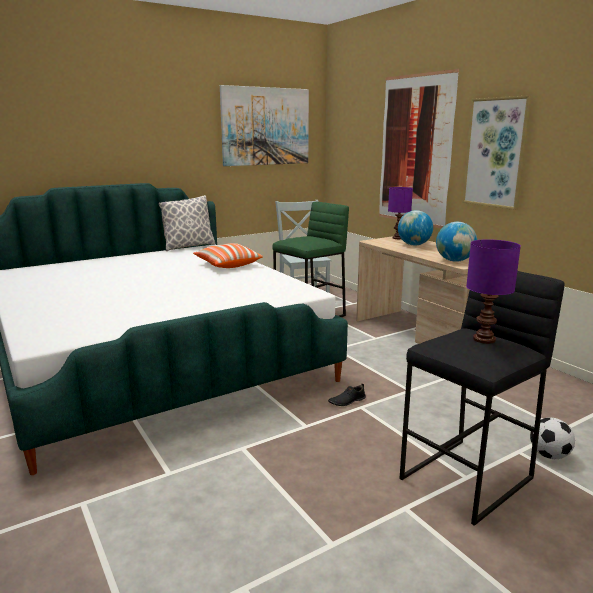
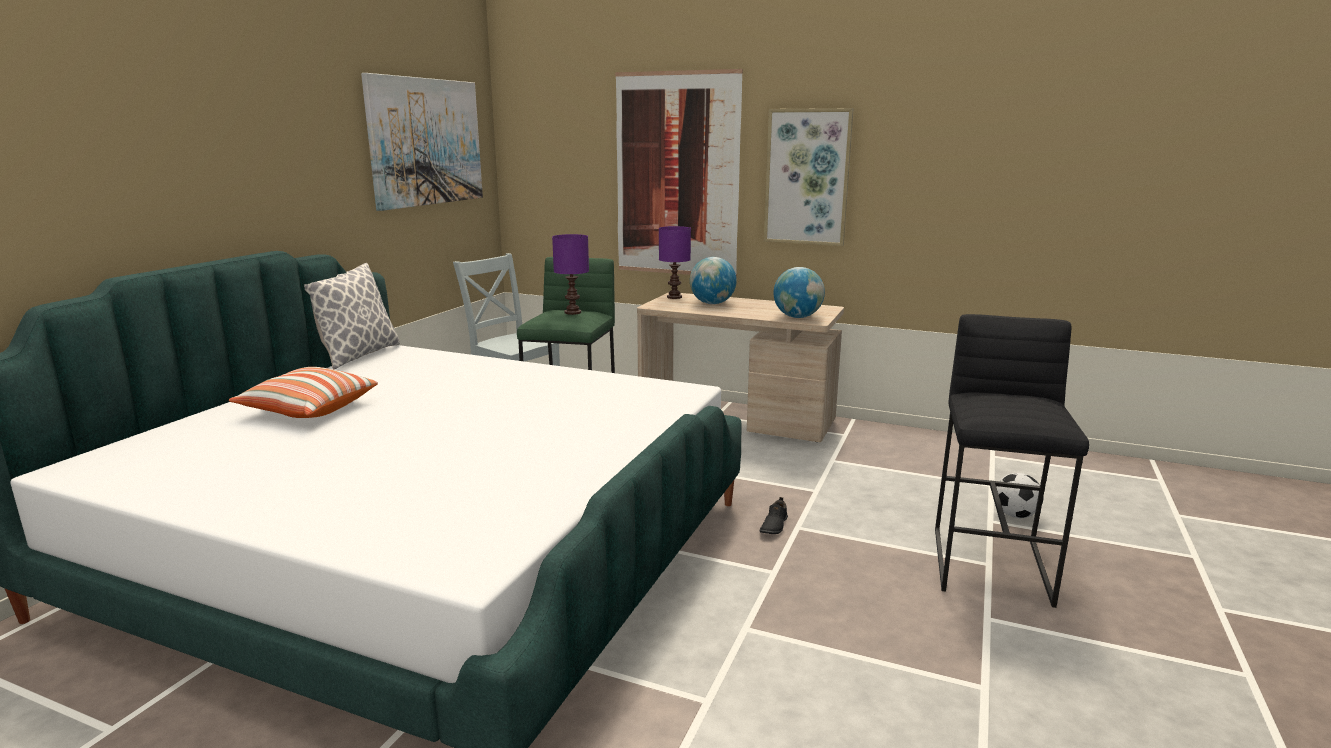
camera: 35 degrees left, 0 degrees up
(227, 265) = (490, 373): pillow -> pillow (308, 410)
(485, 339) = (1018, 399): purple table lamp -> purple table lamp (573, 312)

